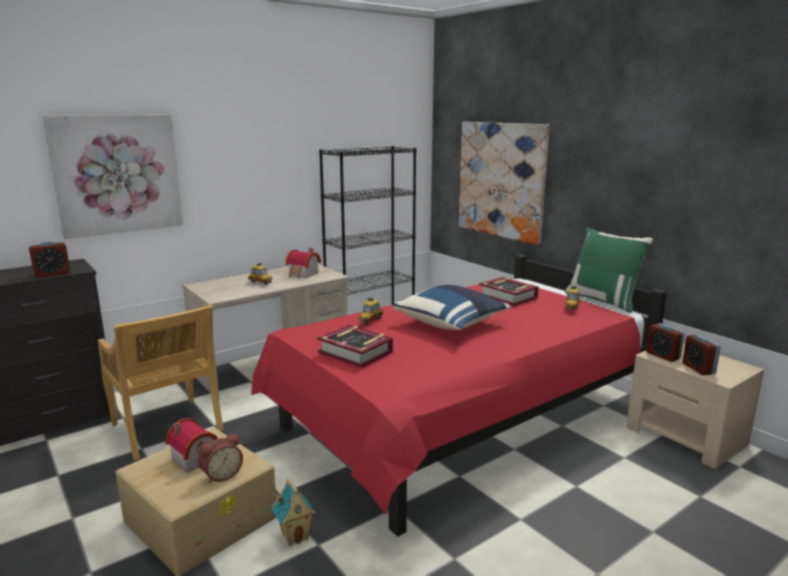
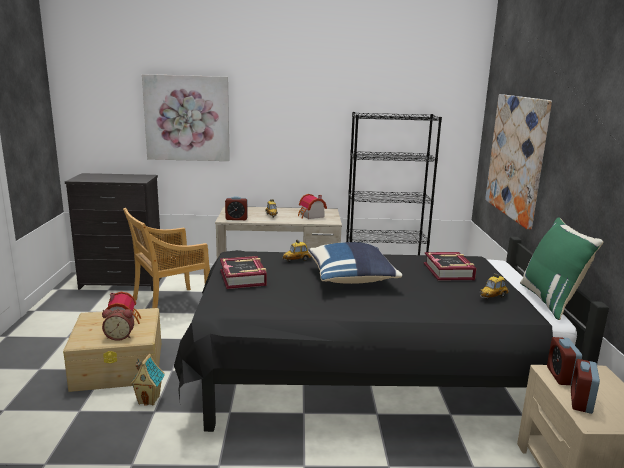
camera: 35 degrees right, 0 degrees up
(52, 274) = (122, 181): alarm clock -> alarm clock (236, 219)
(167, 428) = (170, 305): beige chair -> beige chair turned 60 degrees clockwise
(461, 419) = (365, 373): red bed -> black bed

